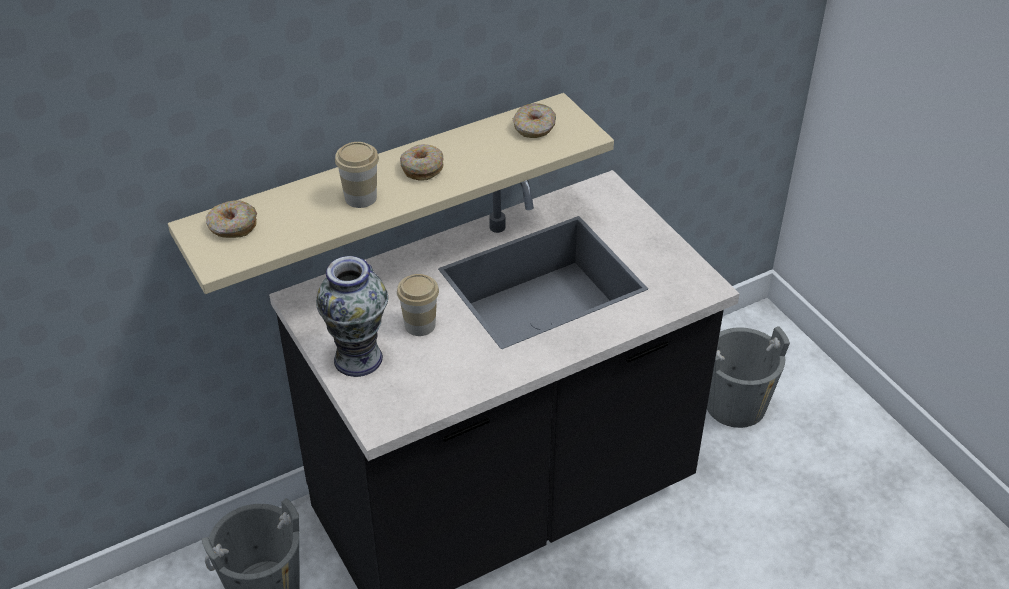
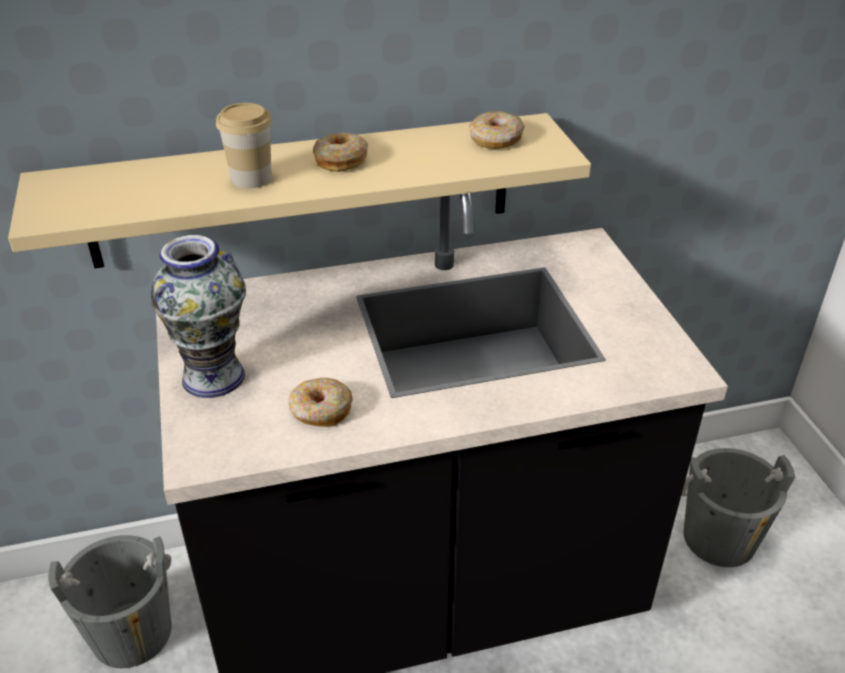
camera: 15 degrees right, 5 degrees down
(232, 226) = (86, 186): donut -> donut (320, 410)
(420, 325) = (305, 352): cup -> none

